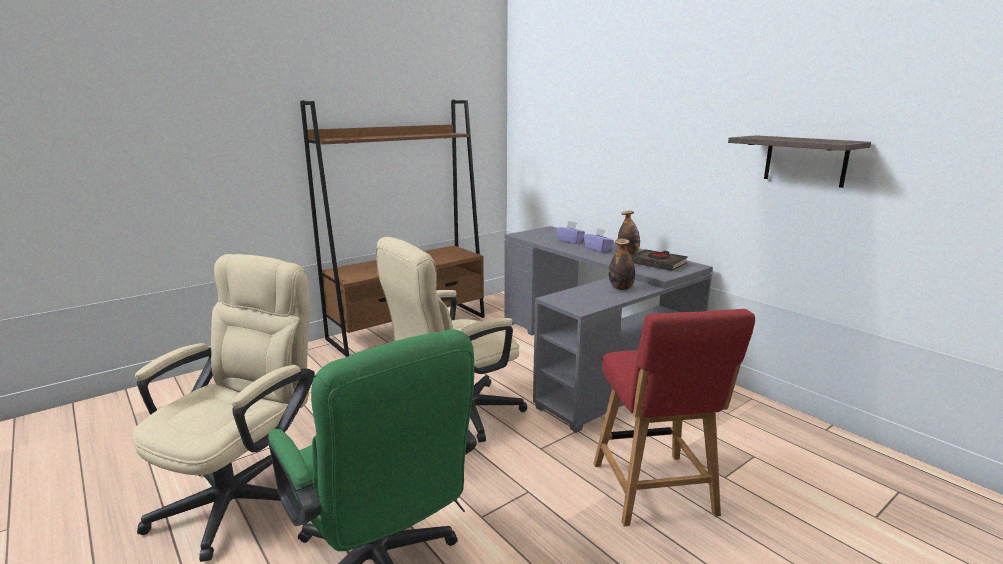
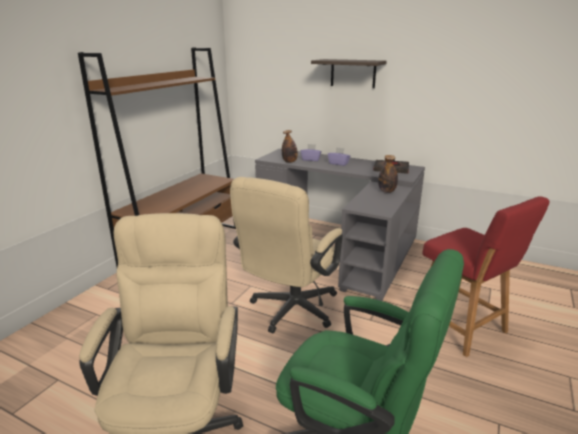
camera: 25 degrees left, 5 degrees up
(628, 254) = (363, 164): bottle -> bottle (289, 162)
(805, 160) = (492, 89): shelf -> shelf (353, 73)

